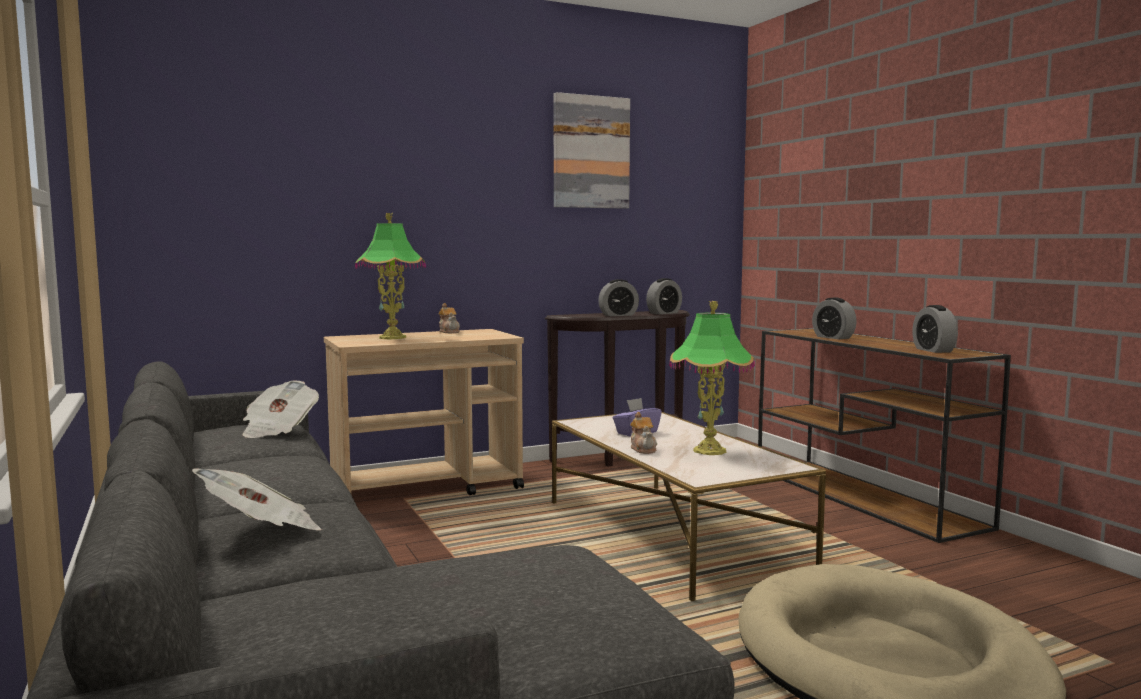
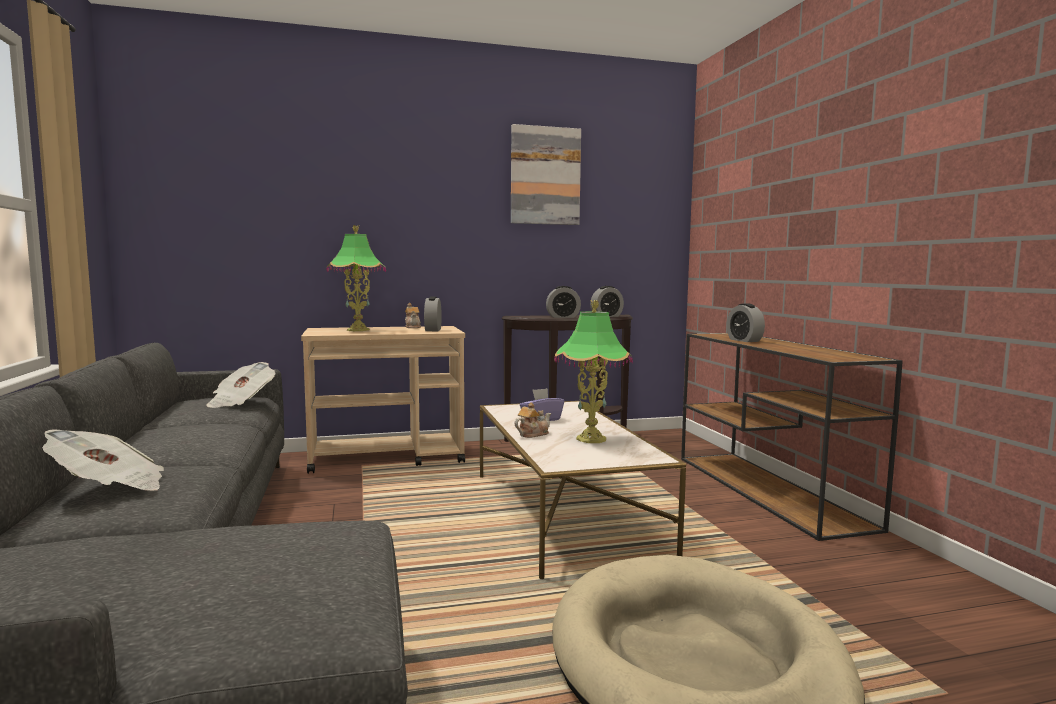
camera: 10 degrees right, 0 degrees up
(643, 449) = (532, 434): teapot -> teapot turned 120 degrees counterclockwise
(933, 350) = (826, 354): alarm clock -> alarm clock (433, 330)

